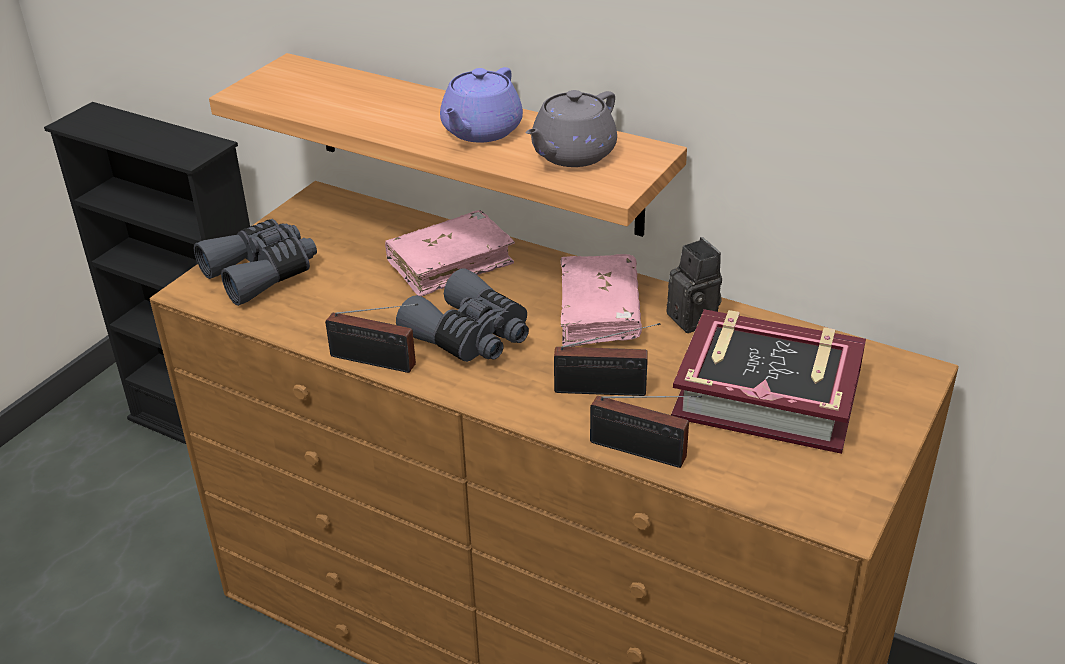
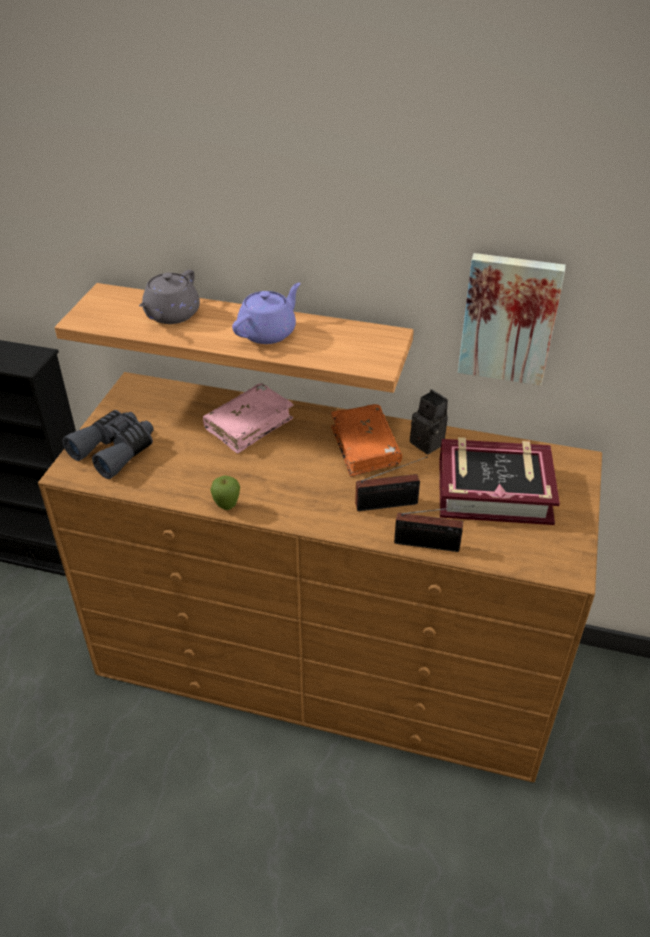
camera: 15 degrees left, 5 degrees up
(377, 362) = (227, 507): radio -> apple
(471, 336) = (284, 478): grey binoculars -> none
(480, 131) = (268, 332): purple teapot -> purple teapot turned 150 degrees counterclockwise
(572, 155) = (339, 344): grey teapot -> grey teapot (171, 315)
(599, 313) = (365, 448): pink book -> orange book
(821, 140) = (509, 318): none -> picture

